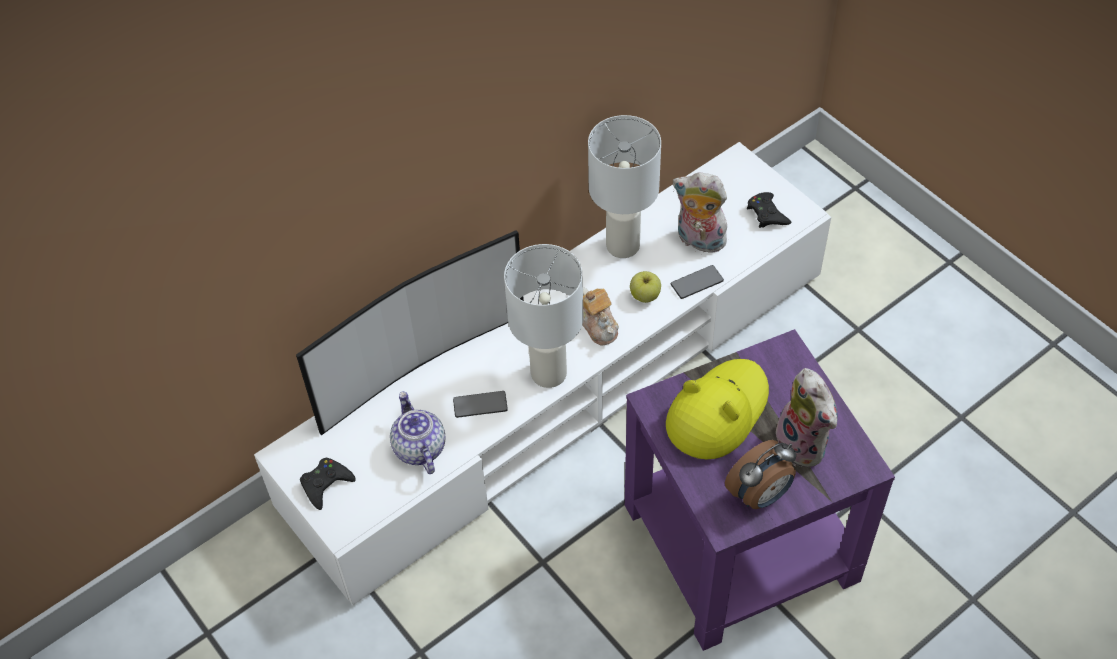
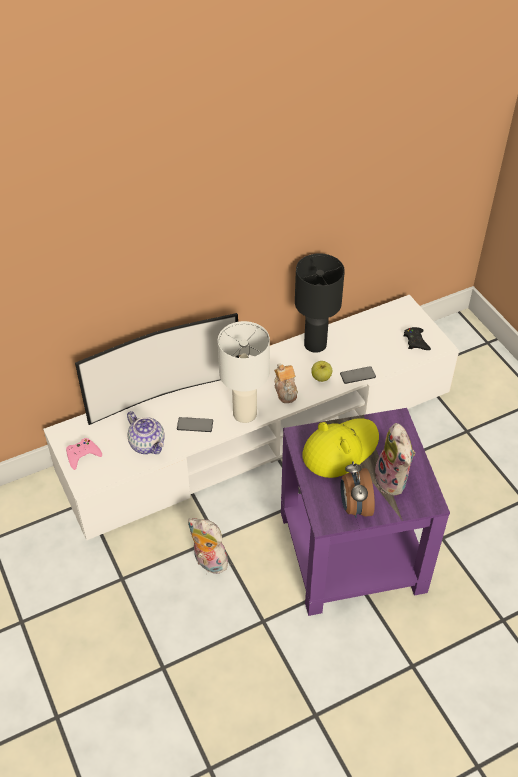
camera: 10 degrees right, 5 degrees down
(326, 484) = (82, 455): black game controller -> pink game controller
(418, 448) = (148, 444): teapot -> teapot turned 150 degrees clockwise
(622, 246) = (315, 345): white table lamp -> black table lamp
(698, 241) = (366, 350): plush toy -> plush toy (208, 562)
(760, 495) = (354, 506): alarm clock -> alarm clock turned 105 degrees clockwise

